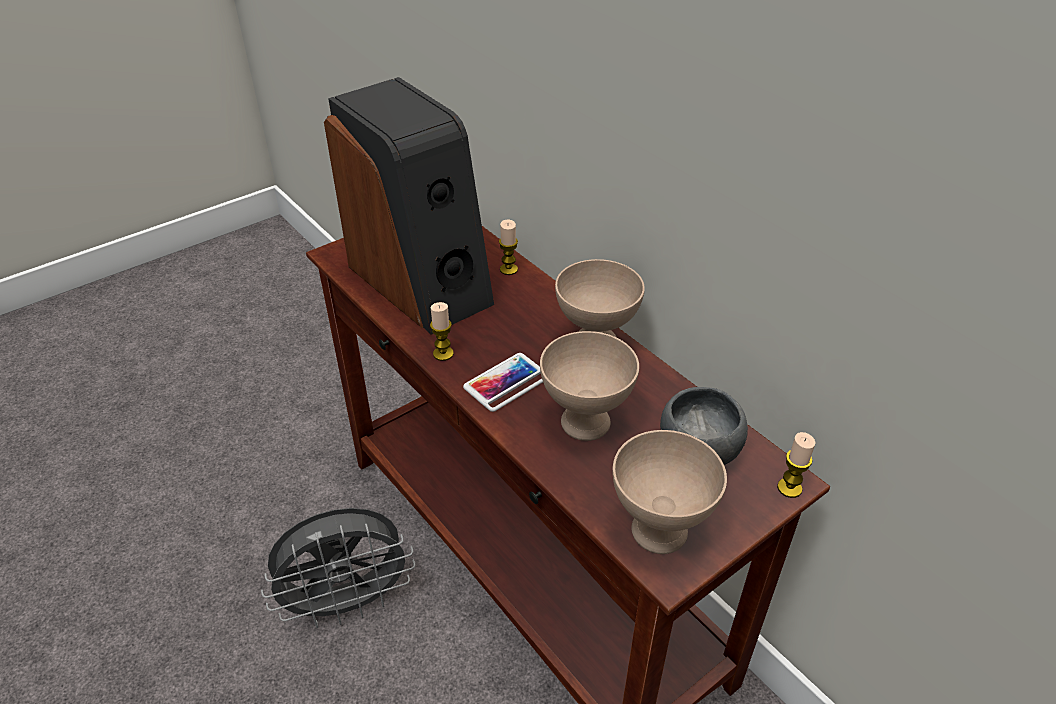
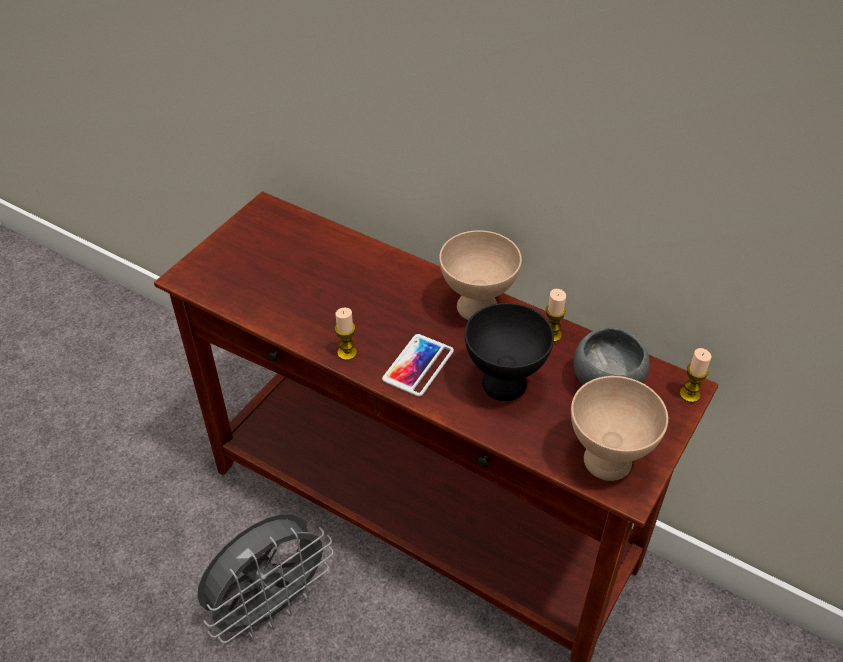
camera: 20 degrees left, 5 degrees up
(422, 282) = (288, 286): speaker -> none
(508, 269) = (363, 253): candle -> candle (552, 335)
(586, 424) = (505, 385): beige bowl -> black bowl

